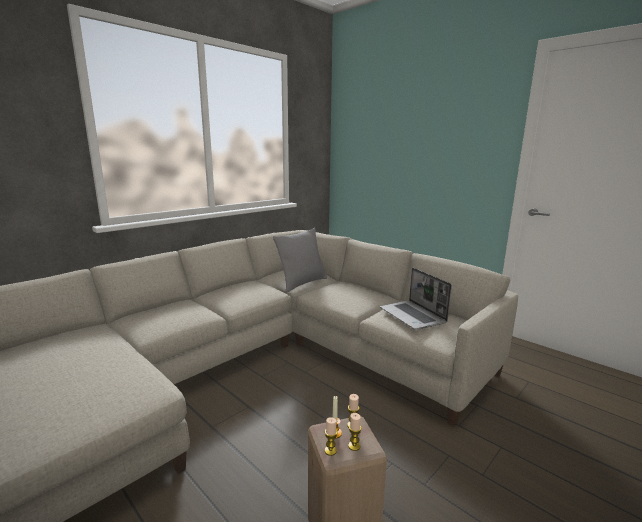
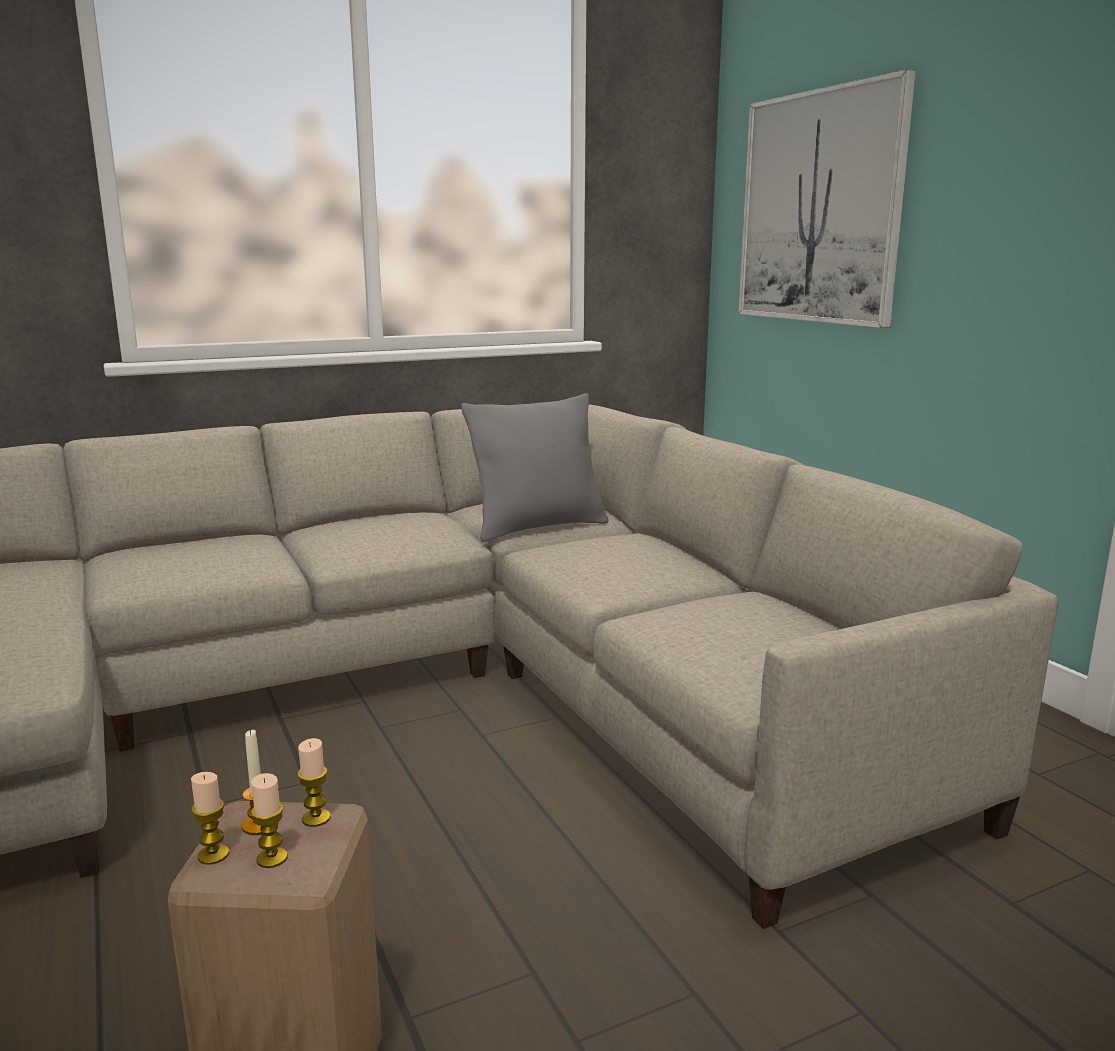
camera: 20 degrees right, 0 degrees up
(380, 152) = (819, 208): none -> picture
(413, 316) = (733, 624): laptop -> none

